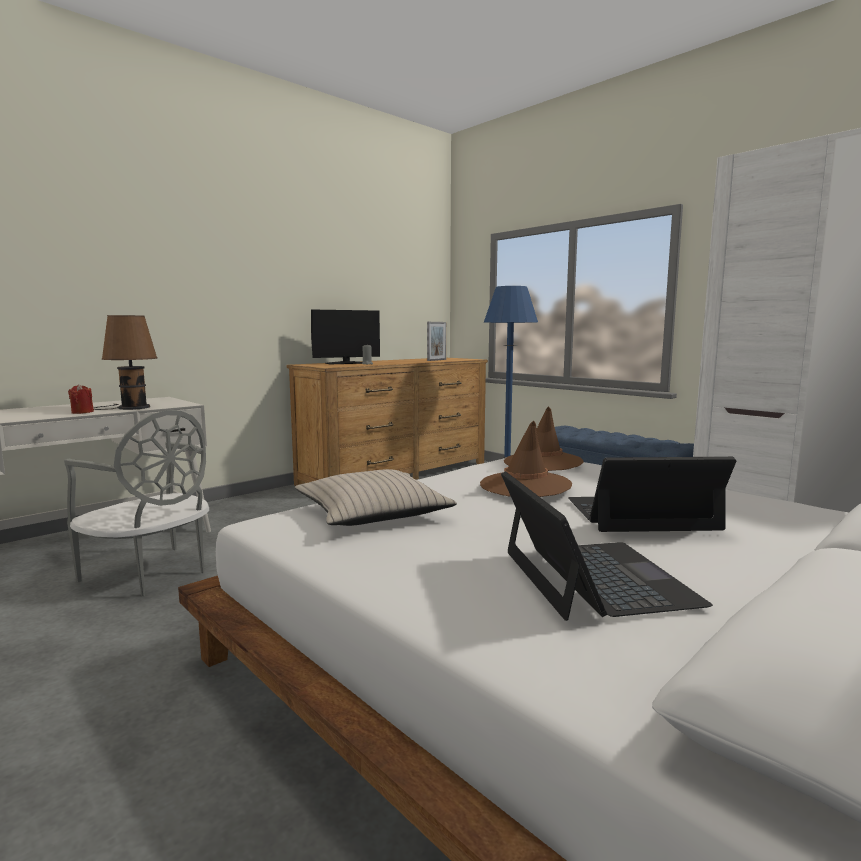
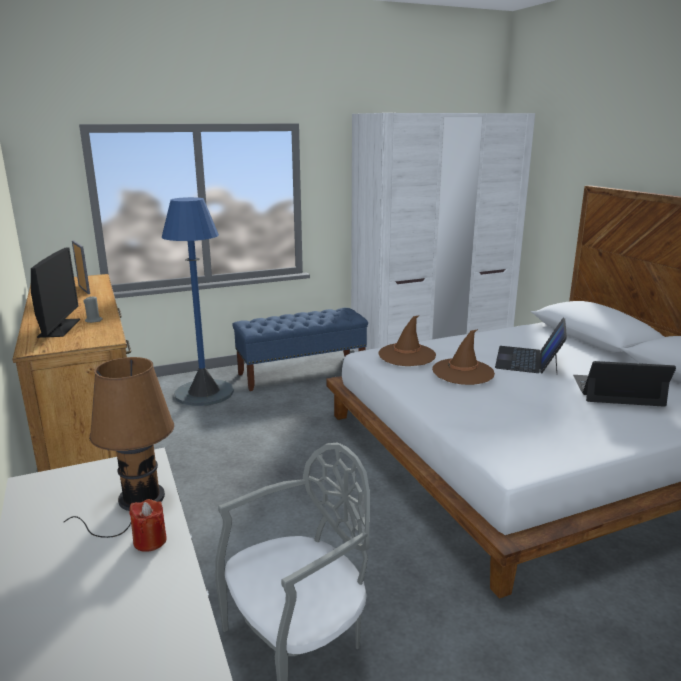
camera: 70 degrees left, 10 degrees up
(373, 513) = (505, 427): beige pillow -> none

